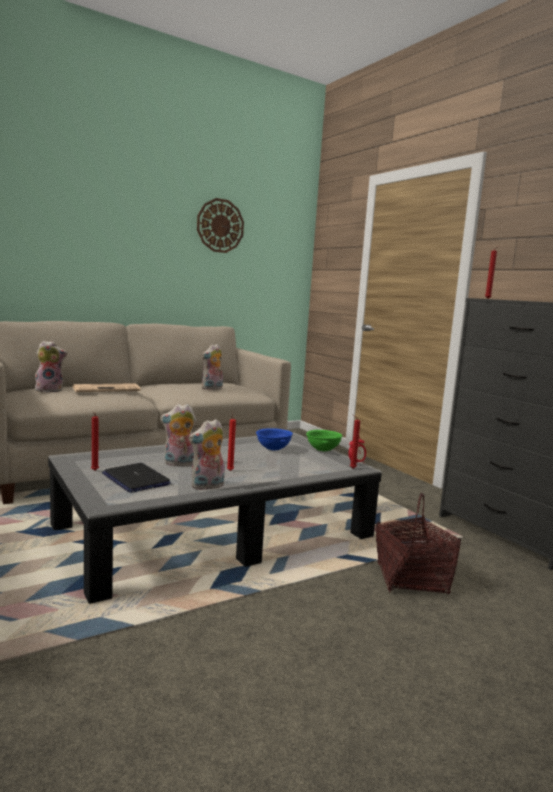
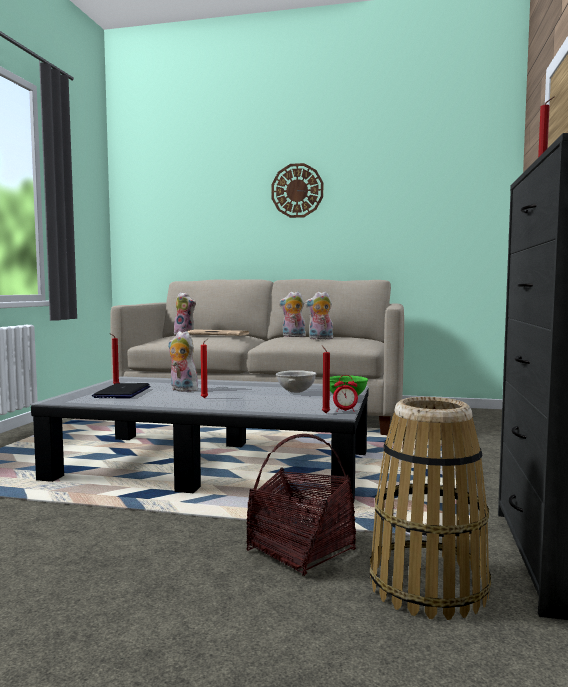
camera: 45 degrees right, 5 degrees down
(207, 486) = (152, 403): plush toy -> plush toy (293, 336)
(220, 226) = (389, 175): wall clock -> wall clock (297, 190)
(273, 449) = (295, 392): blue bowl -> grey bowl
(495, 574) = (427, 586): none -> basket

